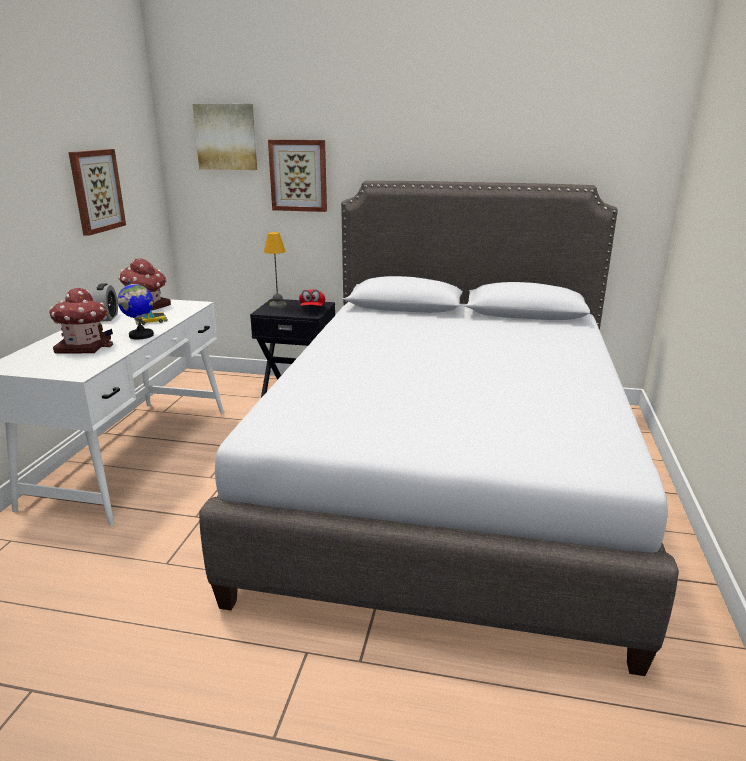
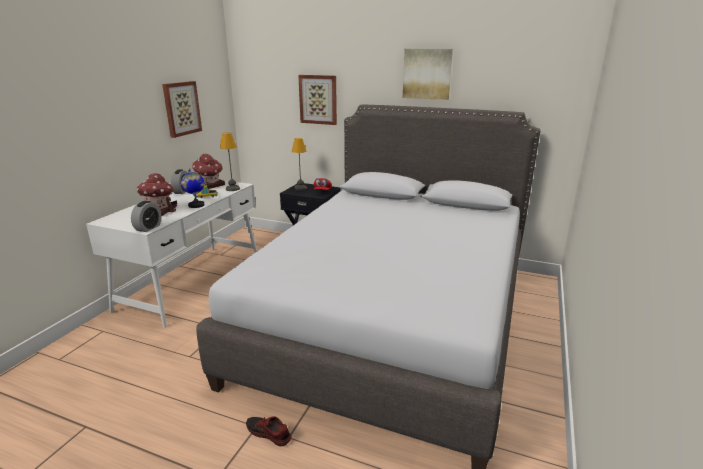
camera: 10 degrees right, 0 degrees up
(81, 372) = (148, 228): none -> alarm clock
(186, 310) = (233, 189): none -> table lamp
(226, 137) = (272, 72): picture -> picture (427, 74)
(328, 661) = (268, 434): none -> shoe

